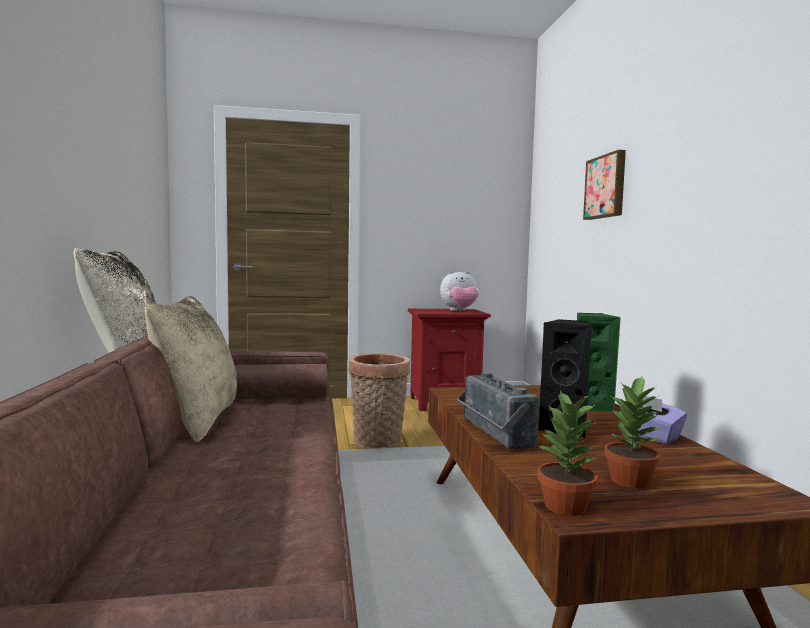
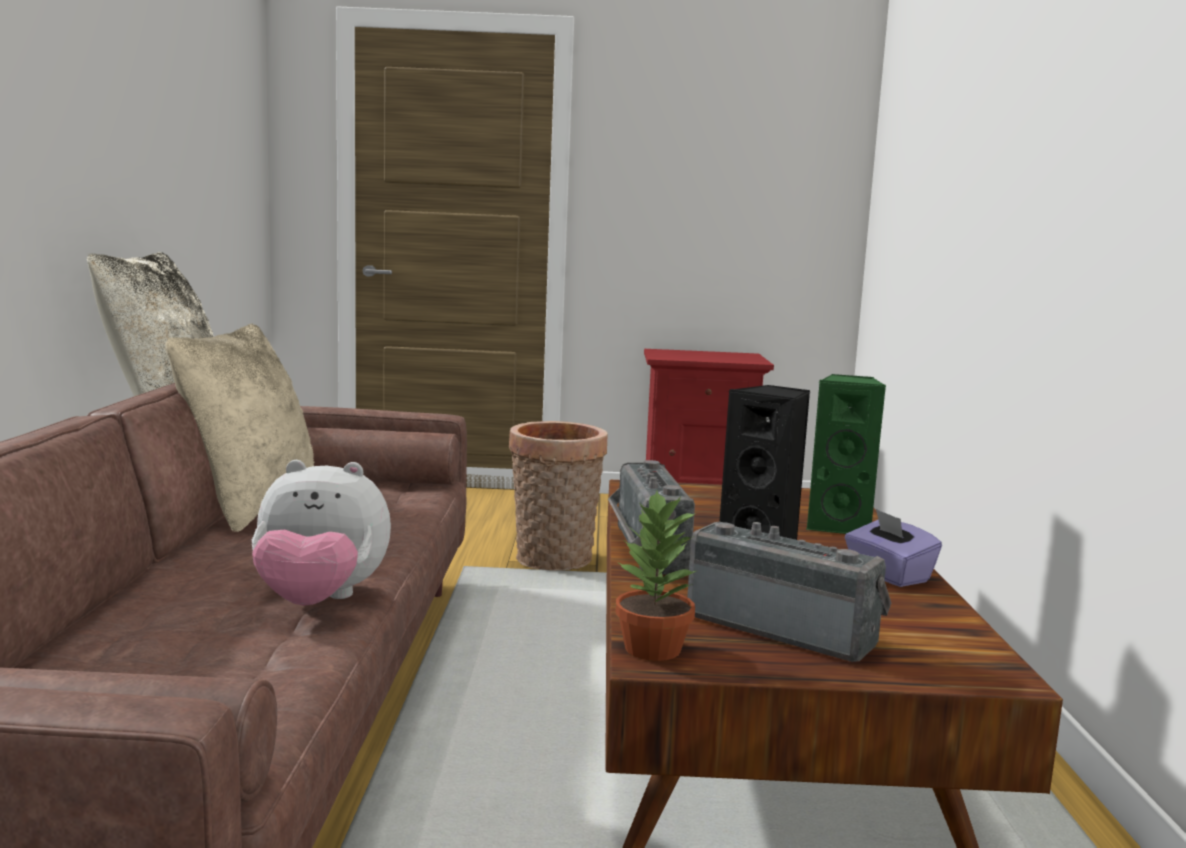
camera: 10 degrees right, 5 degrees up
(459, 311) = (726, 356): plush toy -> plush toy (319, 602)
(606, 187) = (959, 153): picture -> none
(631, 480) = (783, 628): potted plant -> radio

